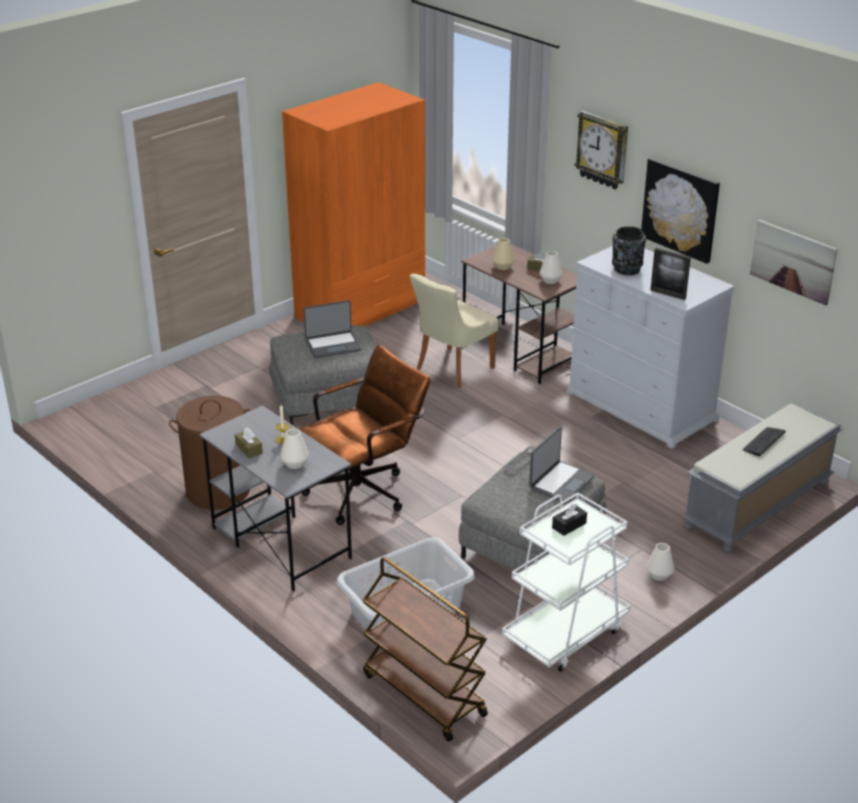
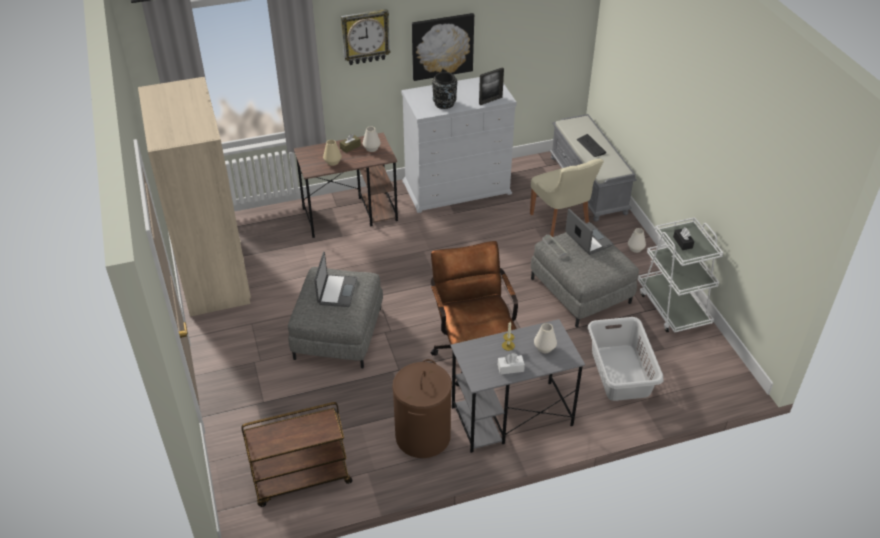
camera: 65 degrees left, 10 degrees up
(249, 449) = (510, 368): brown tissue box -> white tissue box
(361, 309) = (214, 274): orange wardrobe -> beige wardrobe
(423, 694) = (707, 391): brown cart -> brown cart (301, 480)
(452, 369) = (345, 255): beige chair -> beige chair (561, 221)
(793, 261) = (534, 36): picture -> none

